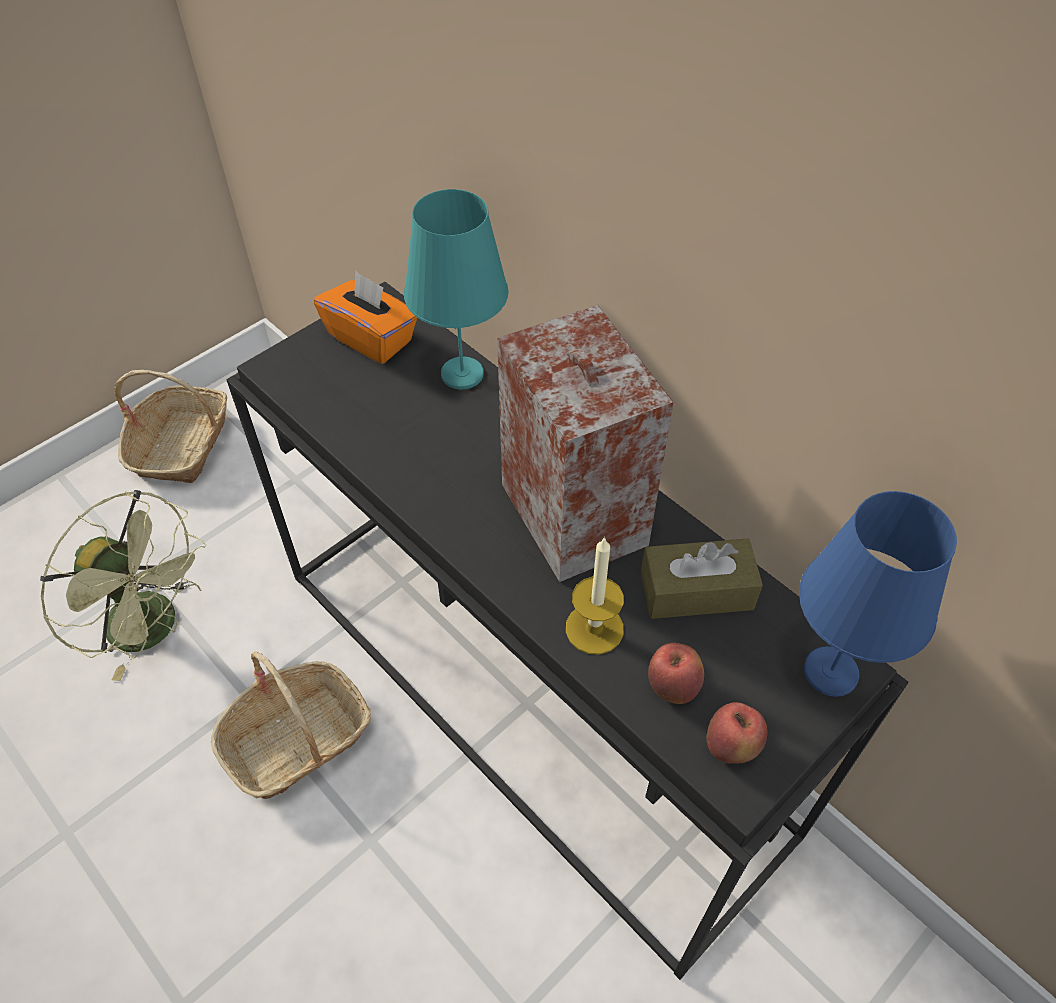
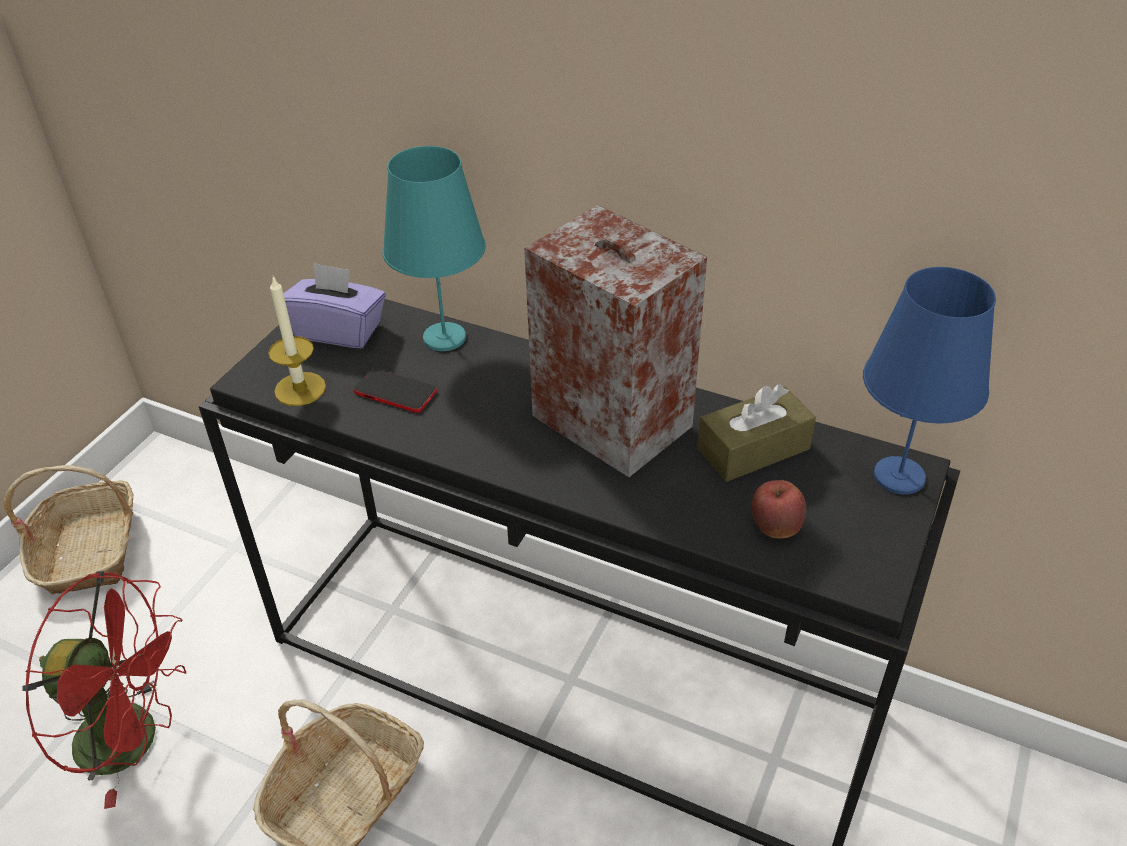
camera: 20 degrees left, 10 degrees down
(156, 627) = (135, 739): green fan -> red fan
(371, 338) = (338, 330): orange tissue box -> purple tissue box
(391, 420) = (395, 392): none -> phone
(594, 628) = (681, 504): candle -> candle (300, 389)
(731, 747) = (850, 558): apple -> none

